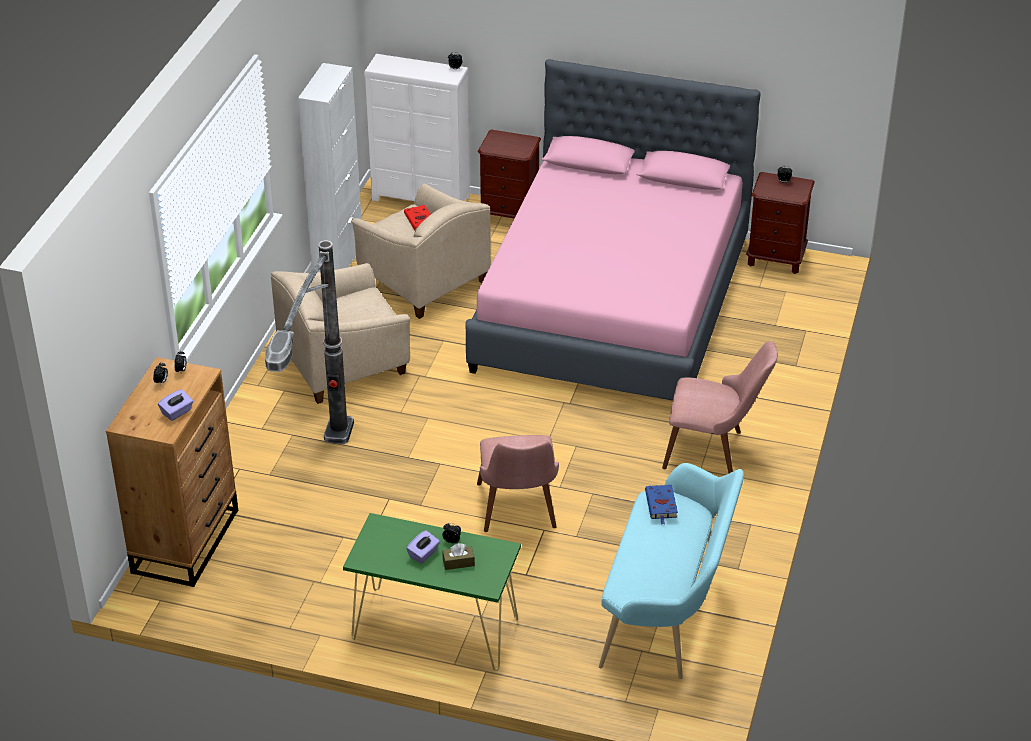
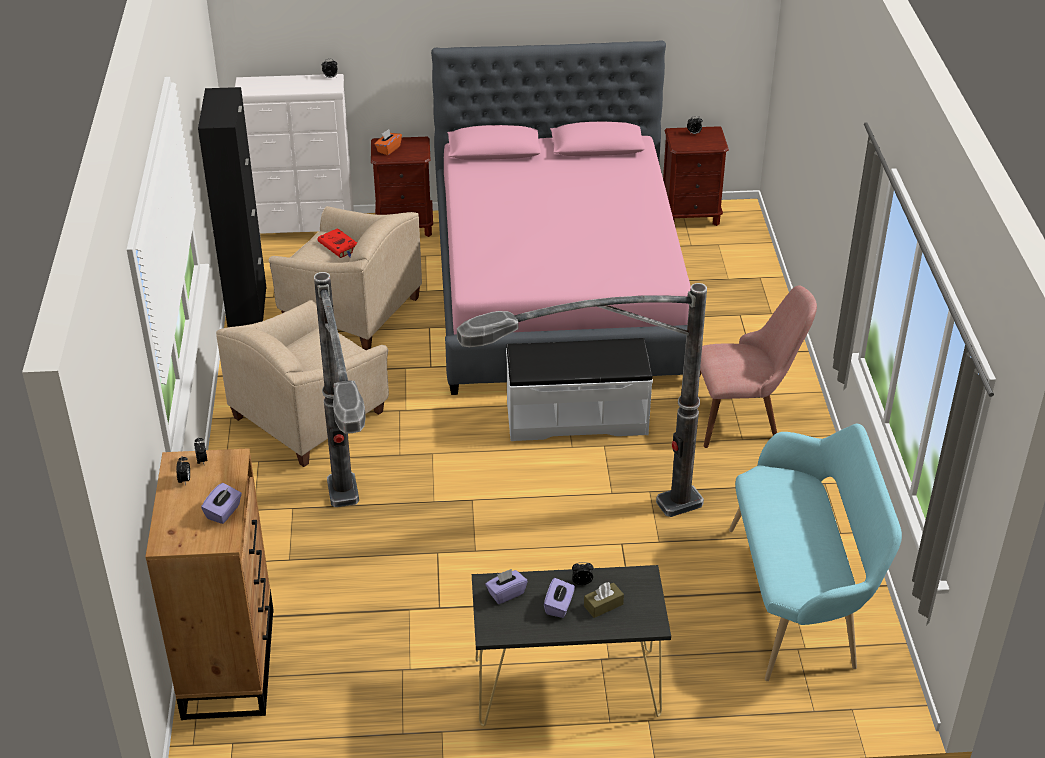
camera: 20 degrees left, 0 degrees up
(338, 260) = (247, 309): white cabinet -> black cabinet
(388, 534) = (506, 593): none -> purple tissue box
(434, 629) = (566, 687): green console table -> black console table
(498, 142) = (388, 149): none -> orange tissue box
(518, 514) = (585, 533): pink chair -> floor lamp
(566, 416) = (576, 417): none -> white bench
(661, 505) = (771, 484): blue book -> none

